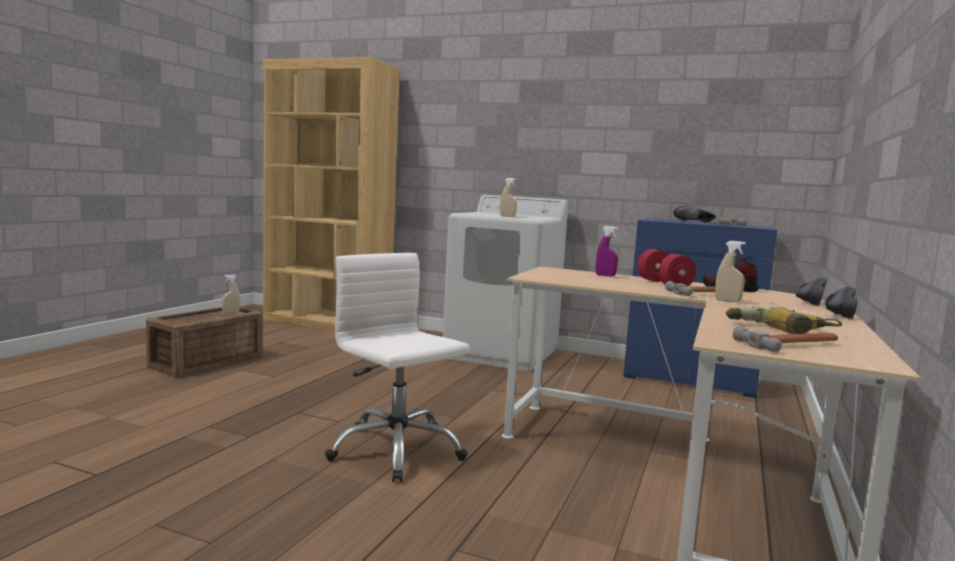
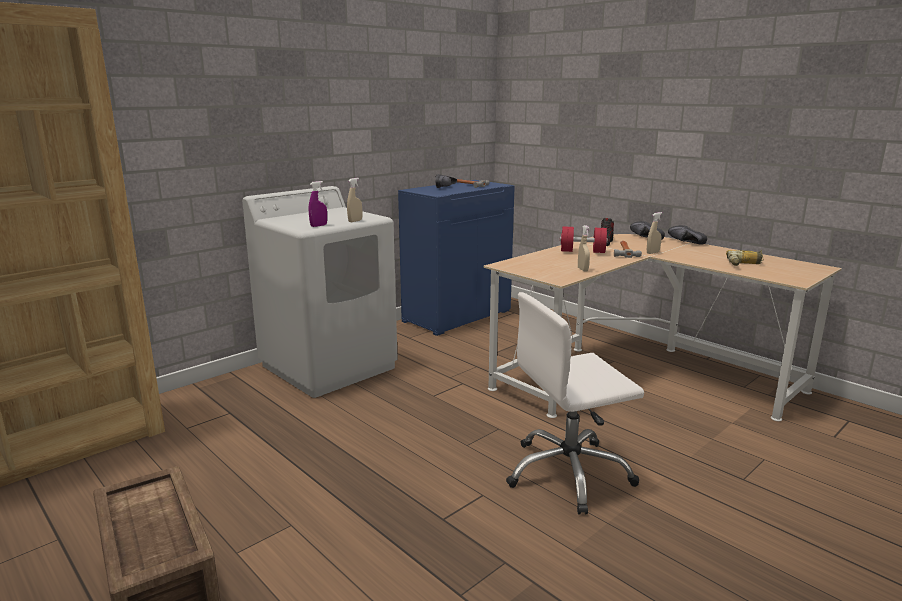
camera: 65 degrees left, 10 degrees up
(231, 313) = (141, 496): beige spray bottle -> beige spray bottle (582, 269)
(605, 275) = (542, 257): purple spray bottle -> purple spray bottle (318, 225)
(791, 345) = (789, 270): hammer -> none

